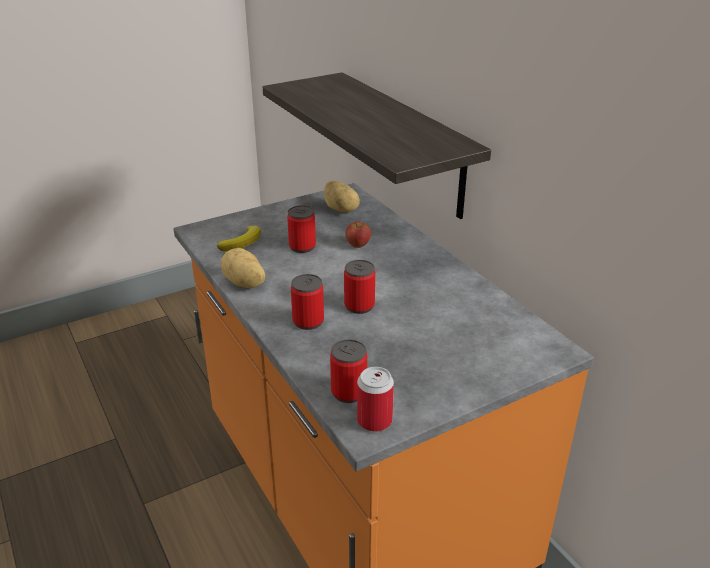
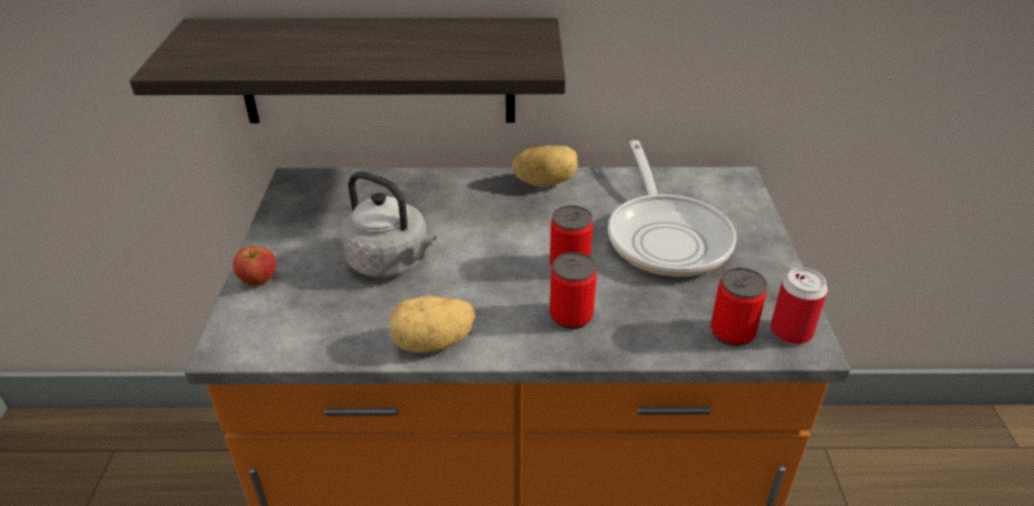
camera: 60 degrees left, 5 degrees up
(243, 242) = (319, 310): banana -> none
(302, 247) = (391, 262): can -> grey kettle
(341, 209) = (333, 200): potato -> potato (545, 182)
(358, 245) = (435, 219): apple -> apple (258, 280)
(435, 336) = (666, 236): none -> frying pan

